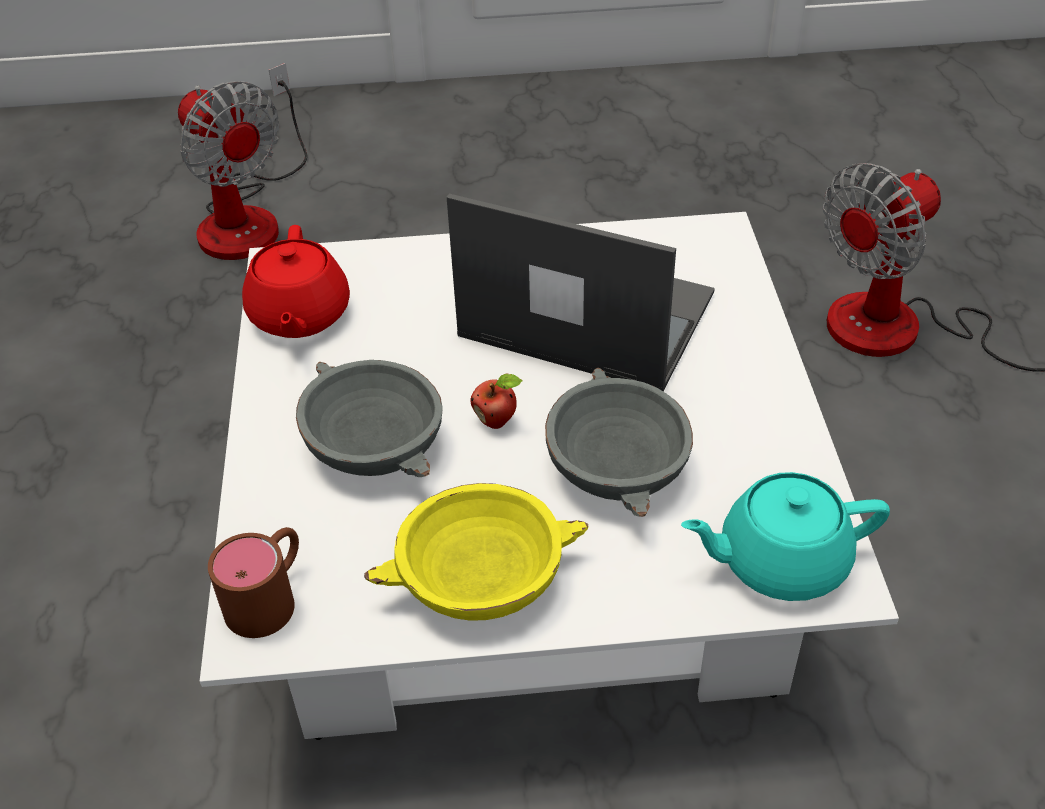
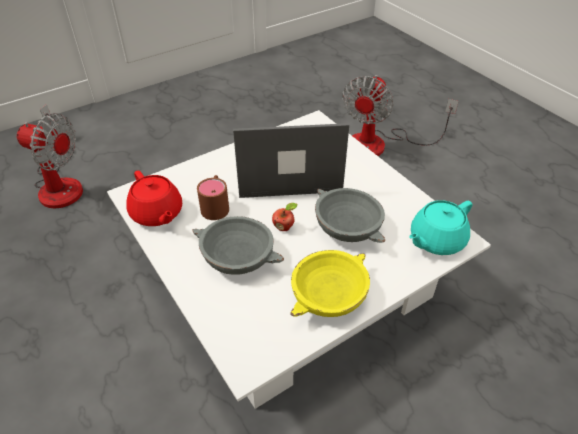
camera: 30 degrees left, 0 degrees up
(270, 596) = (241, 345): brown mug -> brown mug (216, 205)

